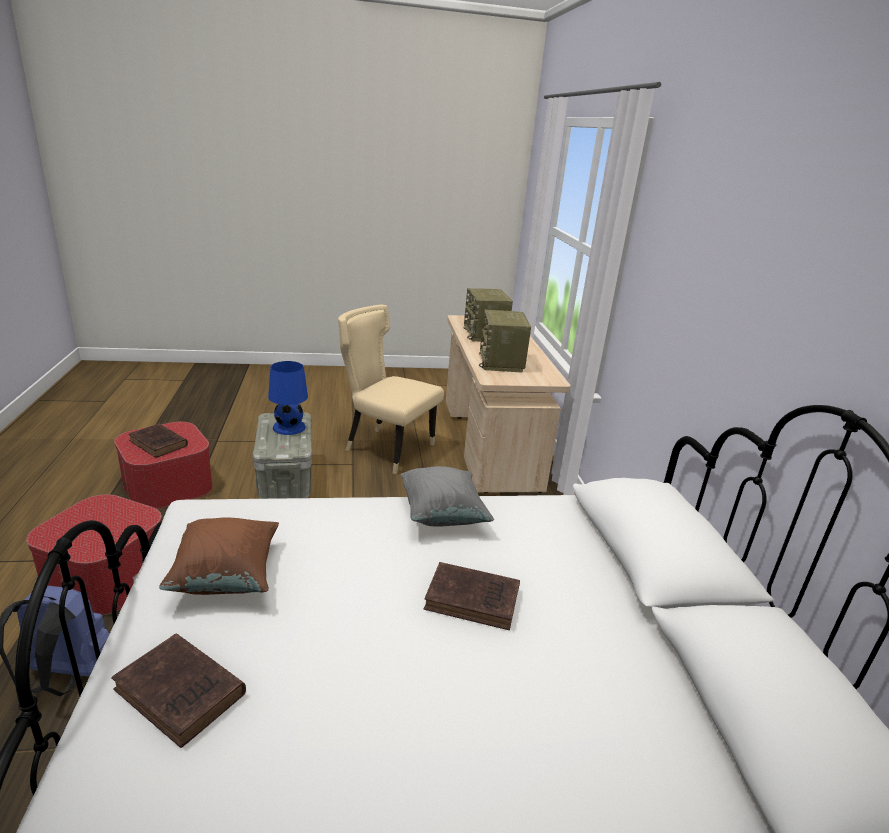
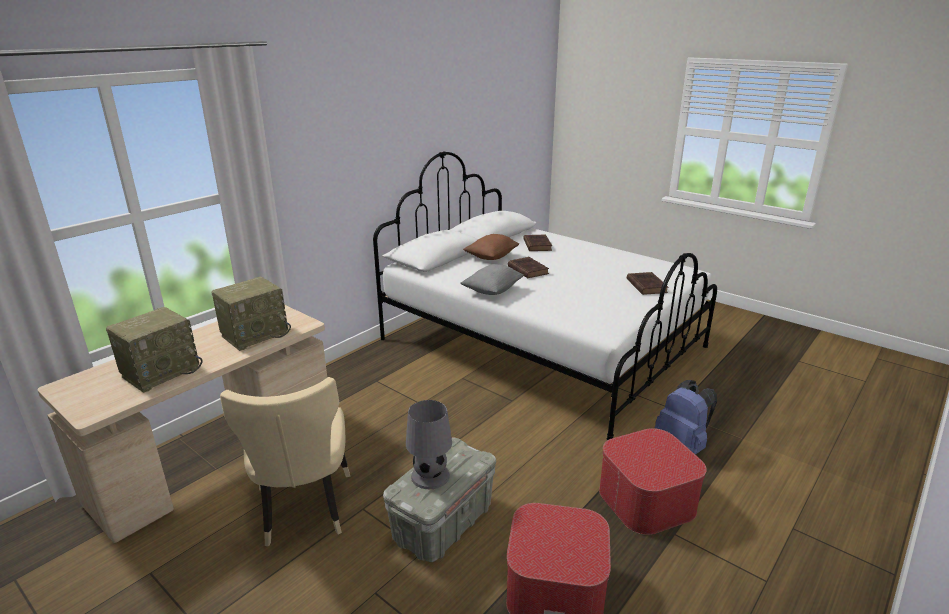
camera: 130 degrees left, 0 degrees up
(159, 444) = (564, 537): brown book -> brown book (537, 245)
(226, 577) = (611, 305): brown pillow -> brown pillow (491, 257)
(289, 427) = (429, 475): blue table lamp -> grey table lamp

